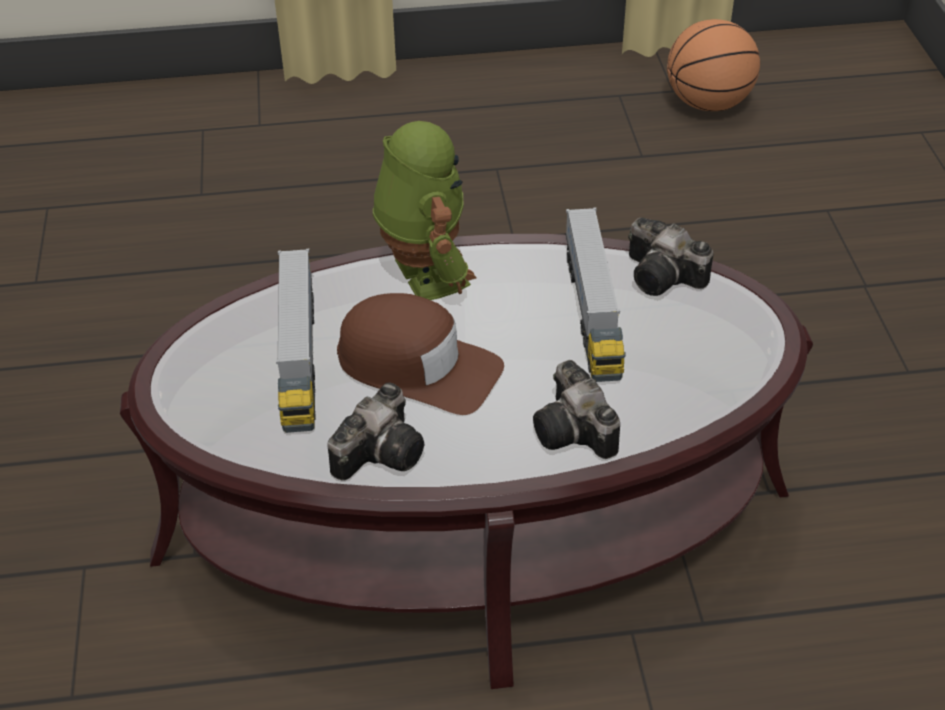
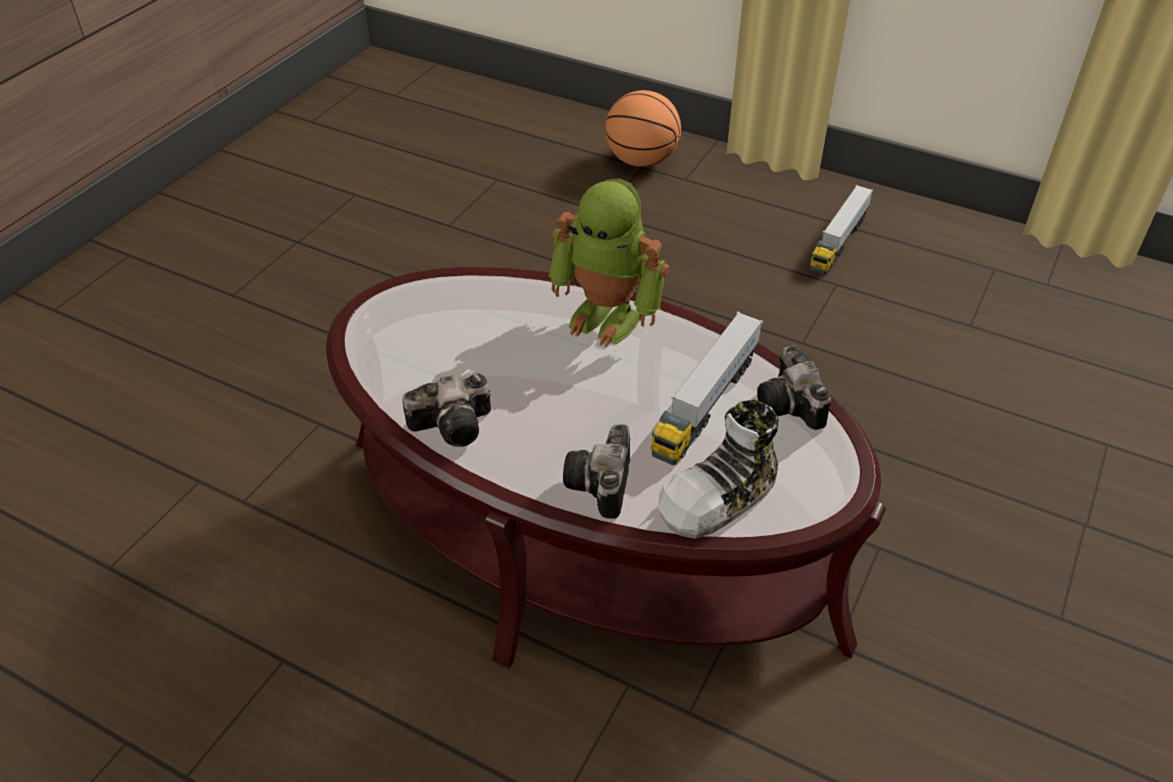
camera: 35 degrees right, 0 degrees up
(298, 357) = (467, 332): toy truck -> toy truck (838, 242)
(418, 366) = (539, 379): brown cap -> none
(423, 275) = (608, 317): toy robot -> toy robot turned 105 degrees clockwise
(684, 386) = (721, 496): none -> shoe
(708, 104) = (1071, 308): basketball -> basketball (641, 161)

